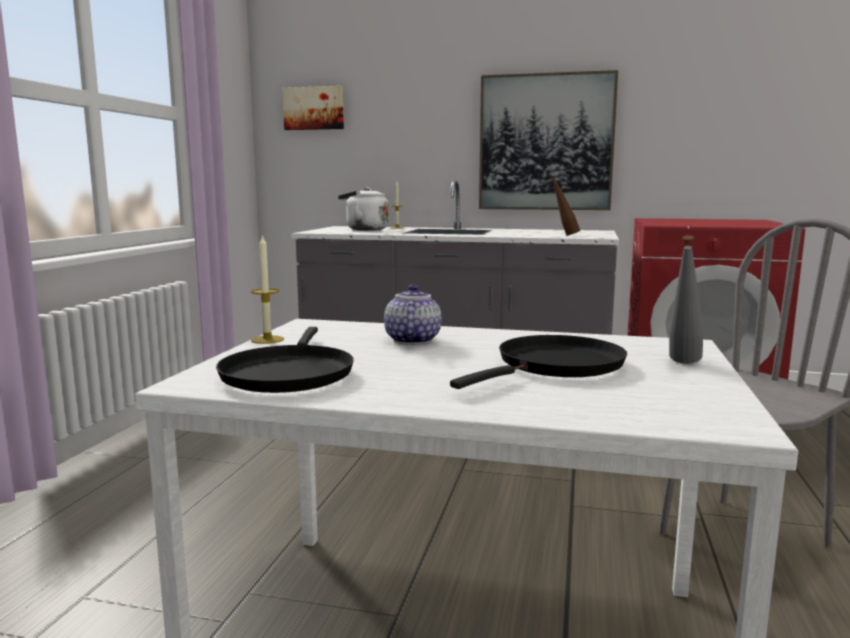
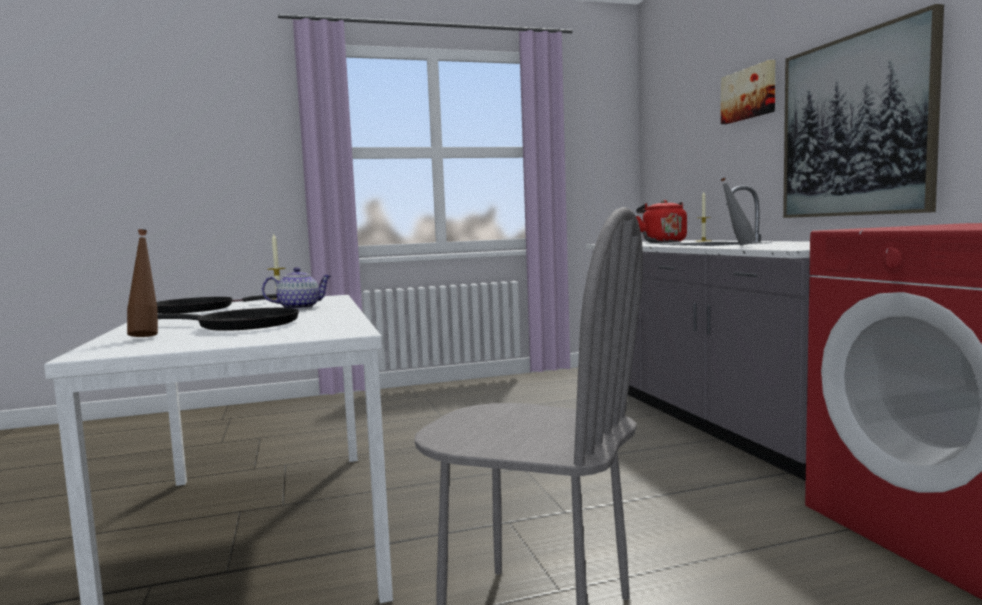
camera: 60 degrees right, 5 degrees down
(314, 108) = (671, 127): picture -> picture (749, 94)
(364, 229) = (662, 242): white kettle -> red kettle
(564, 235) = (776, 247): brown bottle -> brown bottle (147, 336)
(682, 364) = (267, 337): grey bottle -> grey bottle (737, 245)

